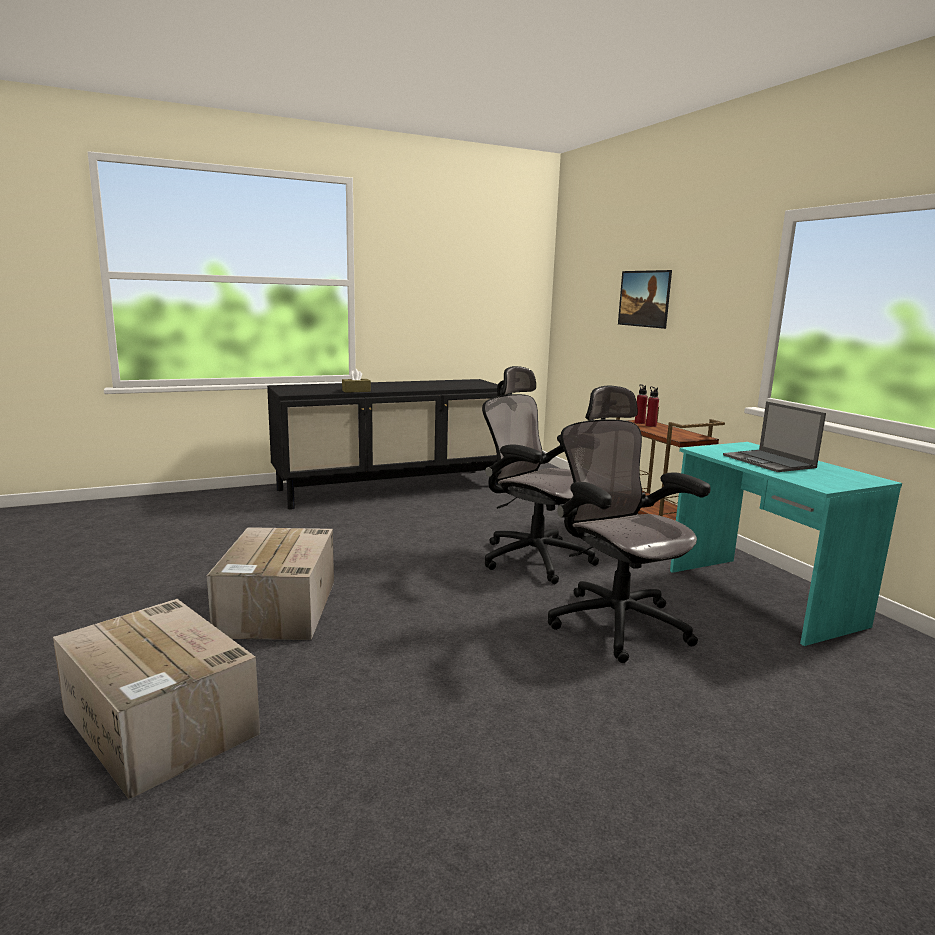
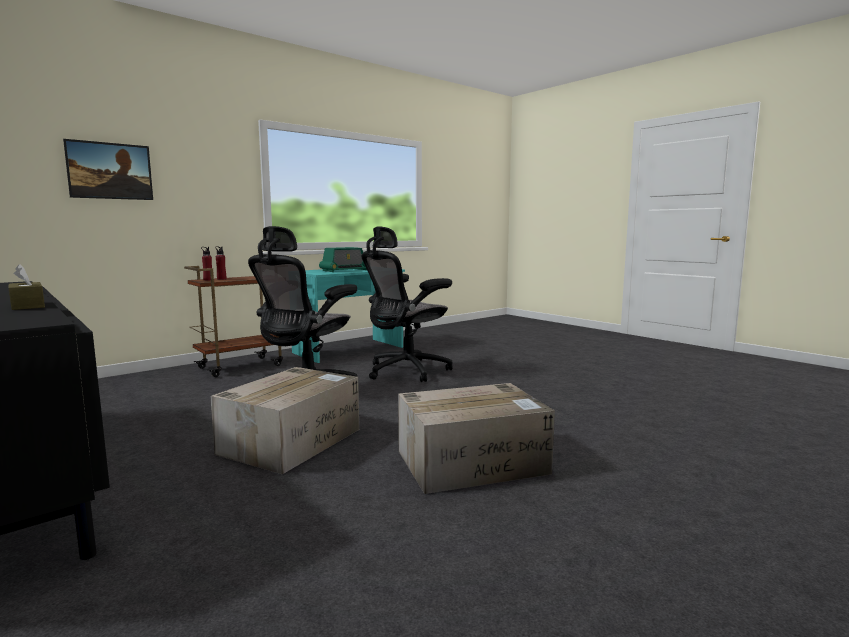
camera: 105 degrees left, 5 degrees down
(161, 723) = (656, 455): cardboard box -> cardboard box (292, 440)
(769, 461) = (345, 270): laptop -> radio

